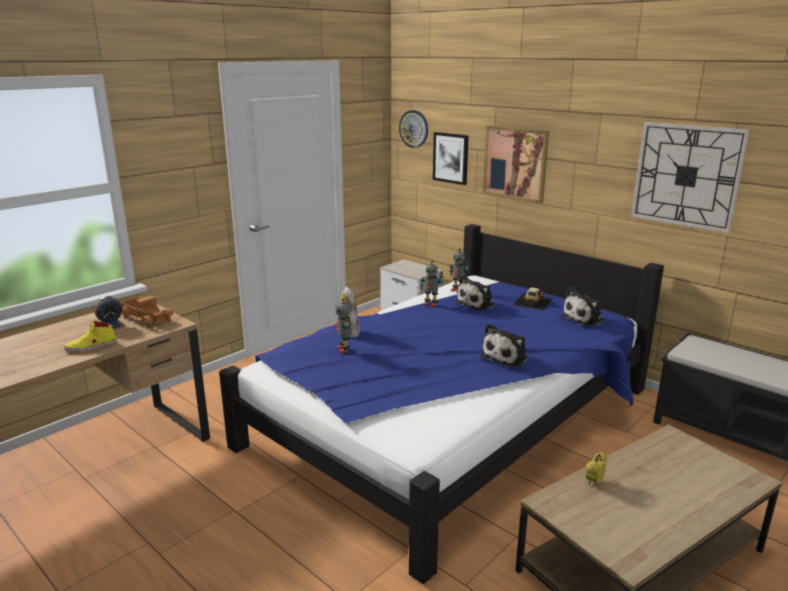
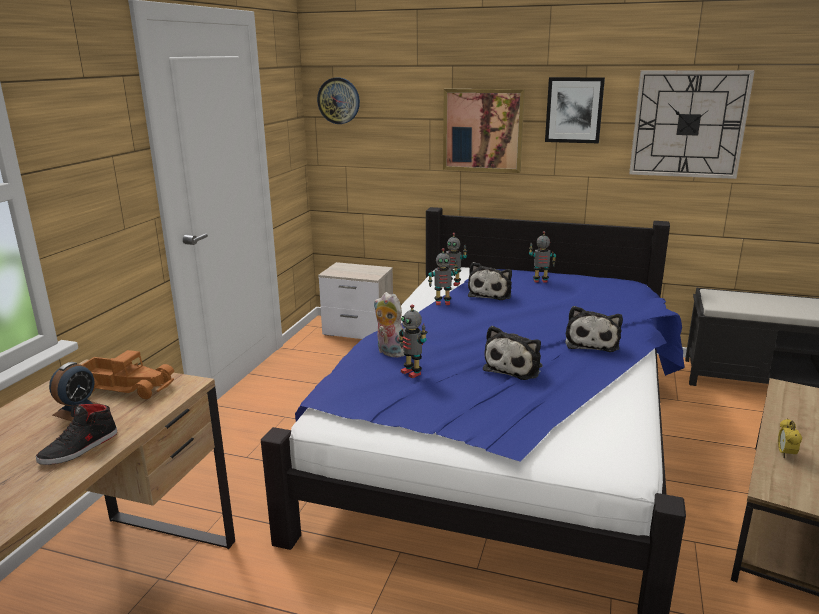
camera: 25 degrees left, 0 degrees up
(91, 346) = (79, 448): yellow shoe -> black shoe
(451, 158) = (394, 132): picture -> picture (574, 110)
(532, 301) = (540, 281): toy car -> toy robot
(584, 319) = (610, 289): plush toy -> plush toy (515, 367)

